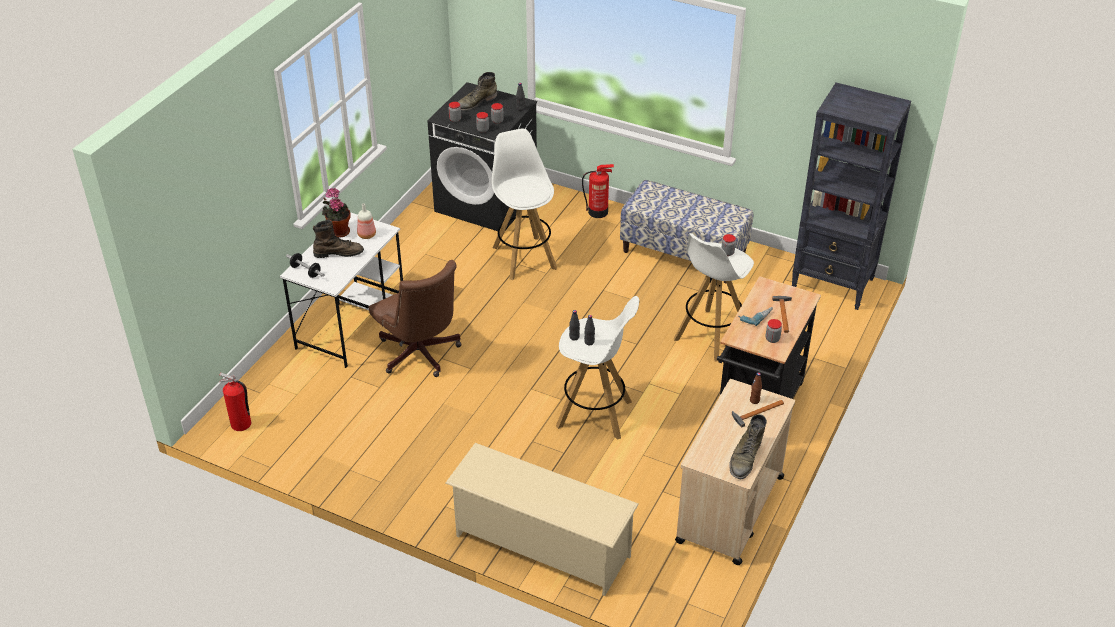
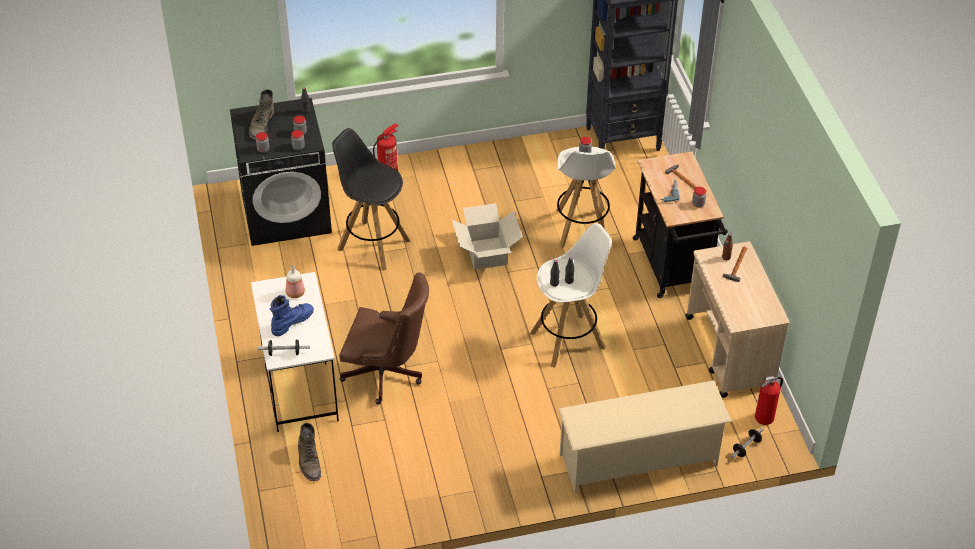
camera: 40 degrees left, 5 degrees up
(241, 424) = (310, 519): fire extinguisher -> fire extinguisher (765, 418)
(338, 231) = (267, 303): potted plant -> none
(338, 253) = (292, 322): brown boot -> blue boot
(524, 257) = (373, 244): white stool -> black stool
(607, 311) = (487, 253): none -> cardboard box
(650, 598) = (746, 447): none -> dumbbell
(684, 253) = (492, 172): bench -> none
(745, 458) = (764, 302): green boot -> green boot (309, 461)

